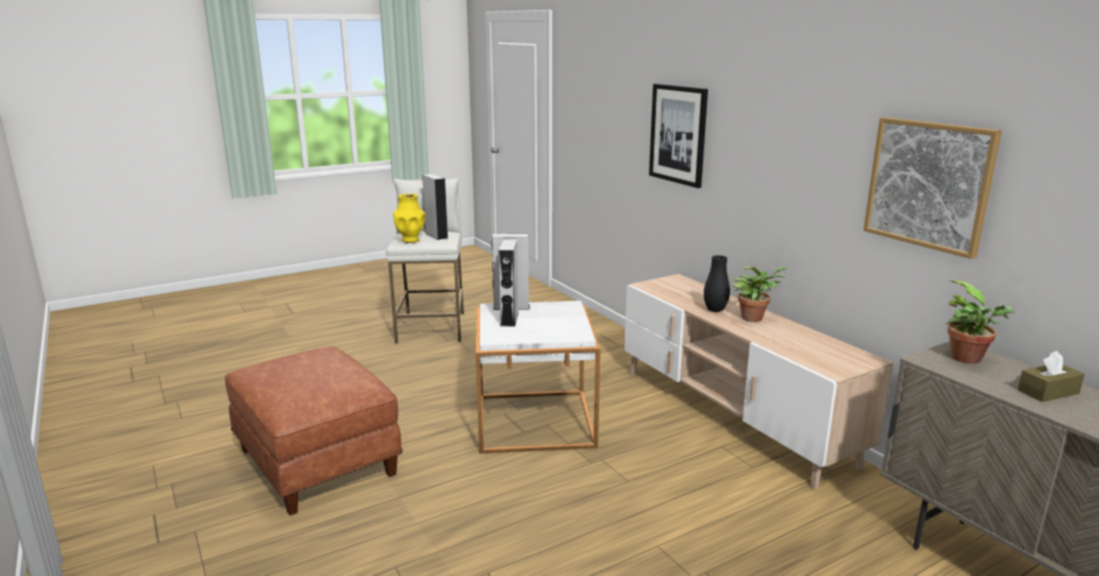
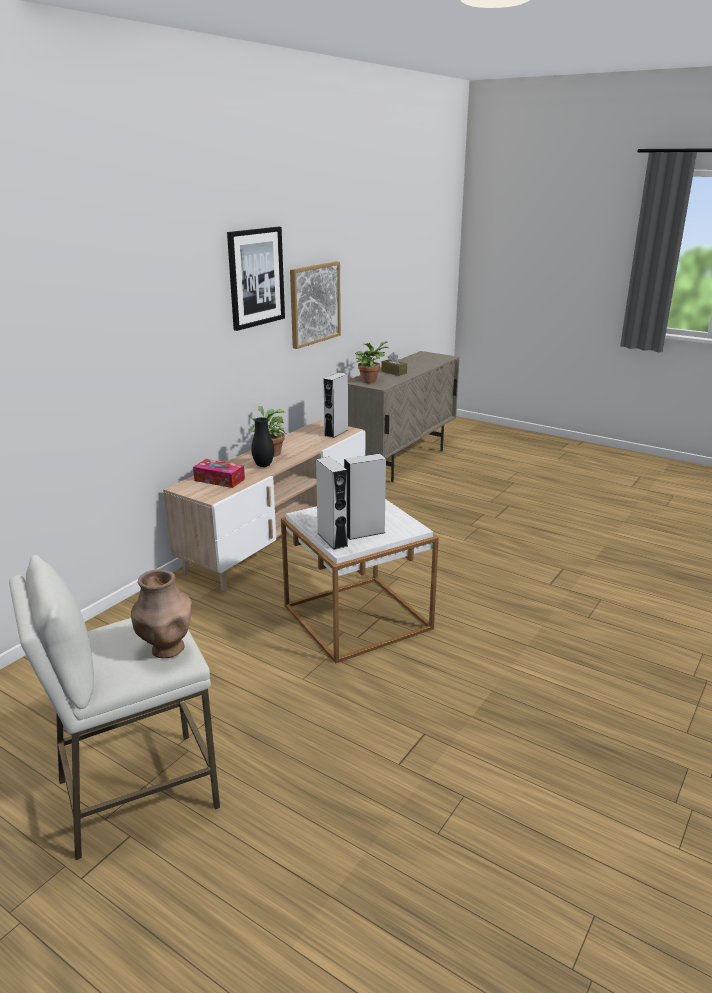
camera: 115 degrees left, 5 degrees up
(315, 462) = (538, 717): brown ottoman -> none
(410, 240) = (167, 649): yellow vase -> brown vase
(436, 235) = (126, 634): grey speaker -> grey speaker (336, 432)
(678, 134) = (126, 346): picture -> picture (256, 277)
(685, 291) = (219, 480): none -> tissue box

